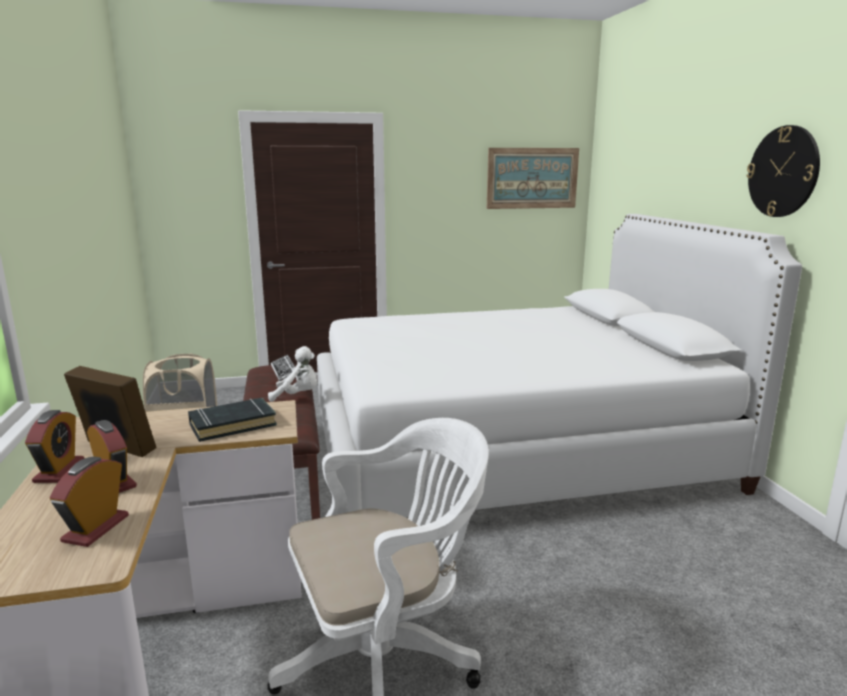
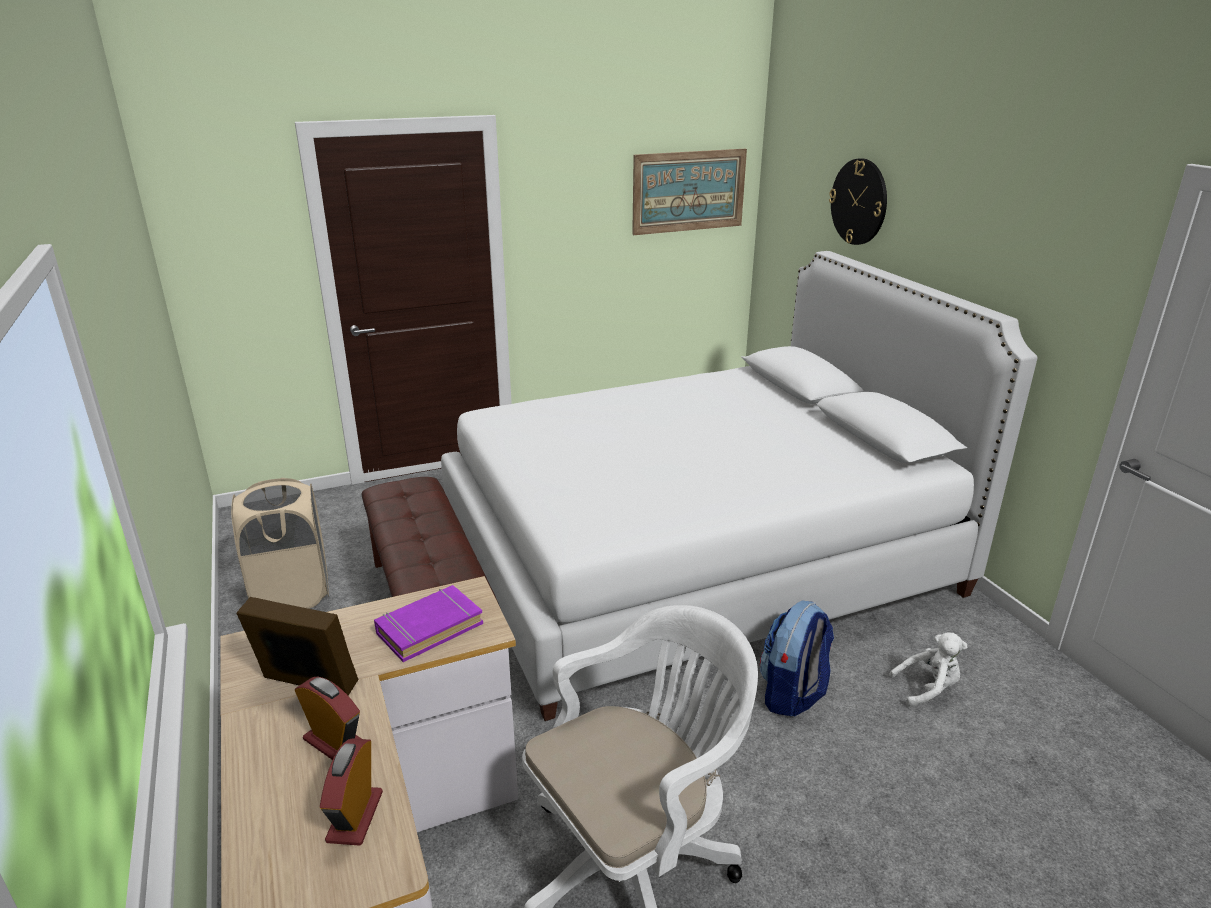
camera: 10 degrees left, 10 degrees up
(59, 471) = (257, 732): alarm clock -> none
(232, 424) = (429, 628): black book -> purple book
(284, 371) = (413, 493): keyboard -> none
(298, 396) = (448, 535): white plush toy -> white plush toy (928, 689)
(568, 549) = (792, 694): none -> backpack
(783, 172) = (1018, 241): wall clock -> wall clock (859, 202)

